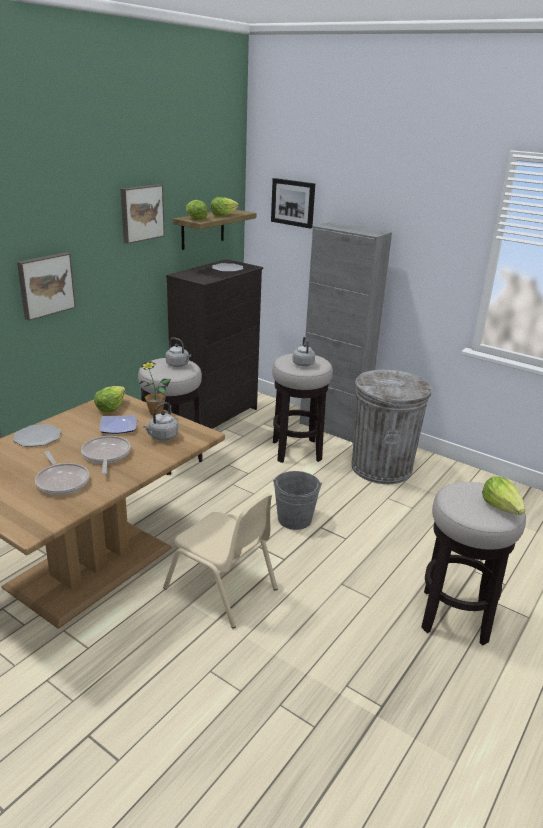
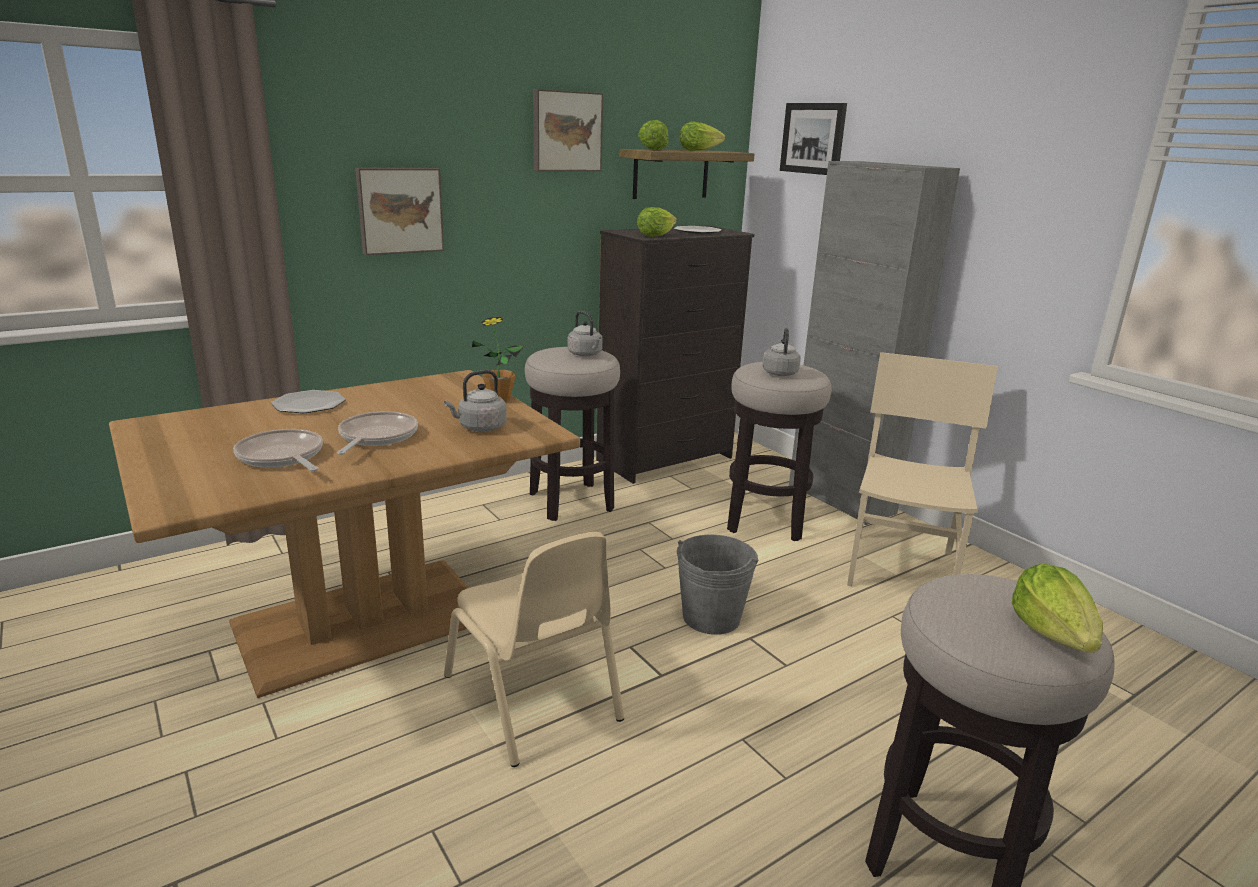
camera: 20 degrees right, 5 degrees down
(62, 481) = (282, 457): frying pan -> frying pan turned 150 degrees clockwise
(110, 407) = (442, 386): lettuce -> lettuce (655, 235)
(119, 427) = (430, 408): plate -> none
(381, 467) = (901, 568): grey trash can -> beige chair

